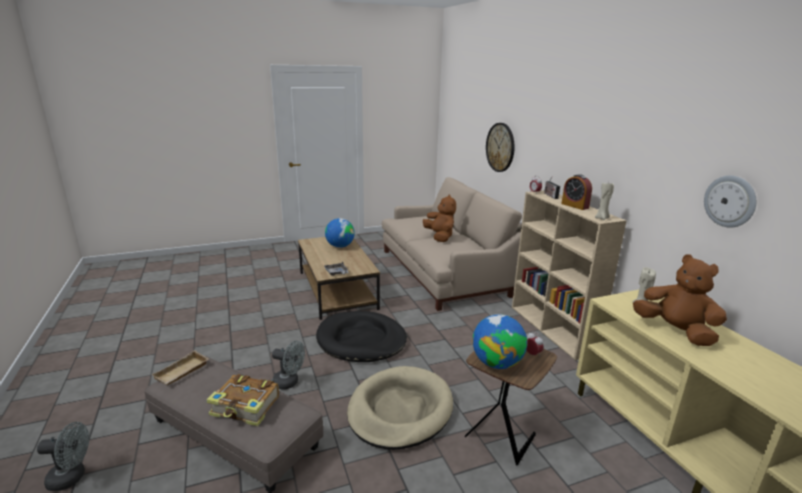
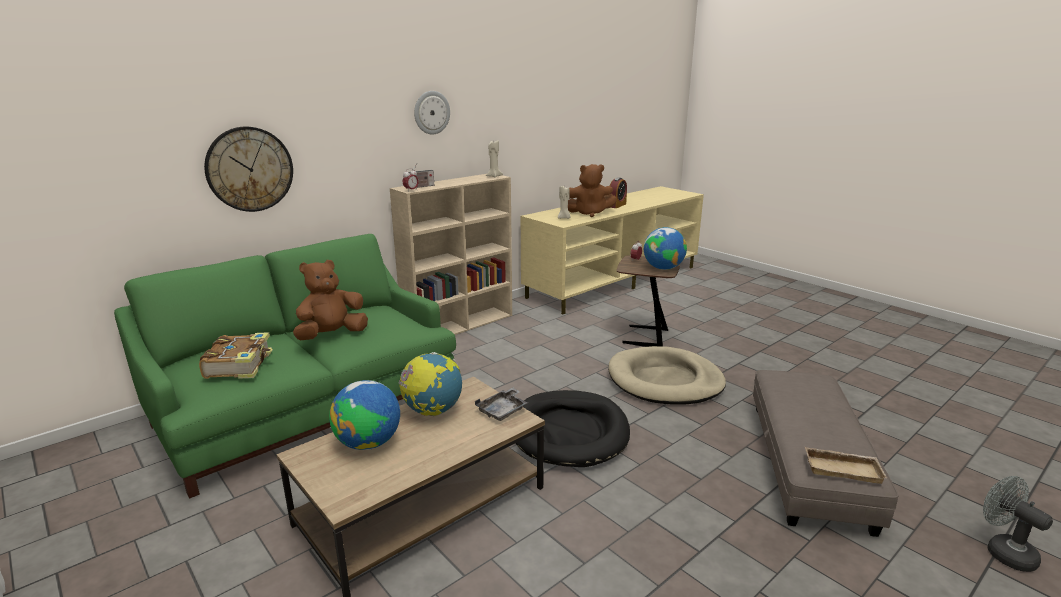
camera: 110 degrees left, 0 degrees up
(246, 407) = (814, 399): book -> book (240, 365)
(289, 382) = (702, 458): grey fan -> none
(352, 259) = (432, 411): none -> globe
(446, 271) = (306, 404): beige sofa -> green sofa
(575, 206) = (457, 181): alarm clock -> alarm clock (617, 205)
(675, 331) = (589, 213): brown plush toy -> brown plush toy turned 120 degrees counterclockwise
(730, 201) = (548, 125): wall clock -> wall clock (431, 112)

